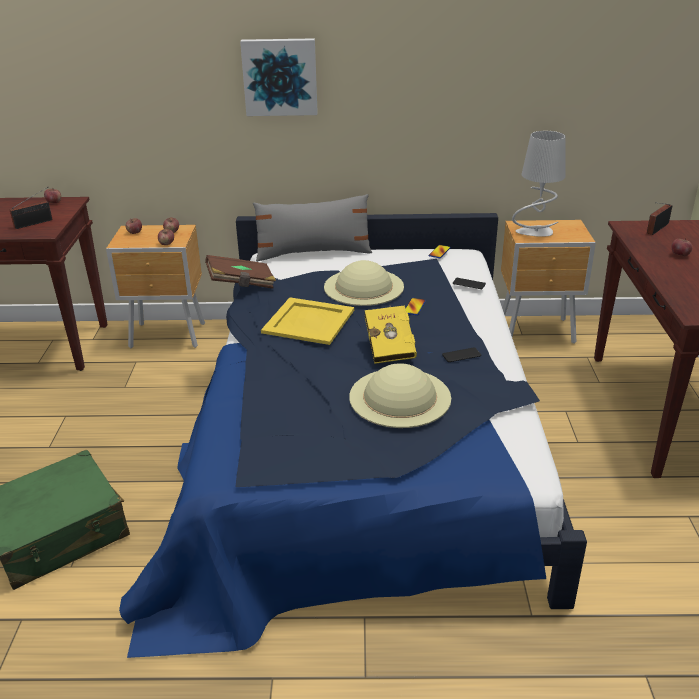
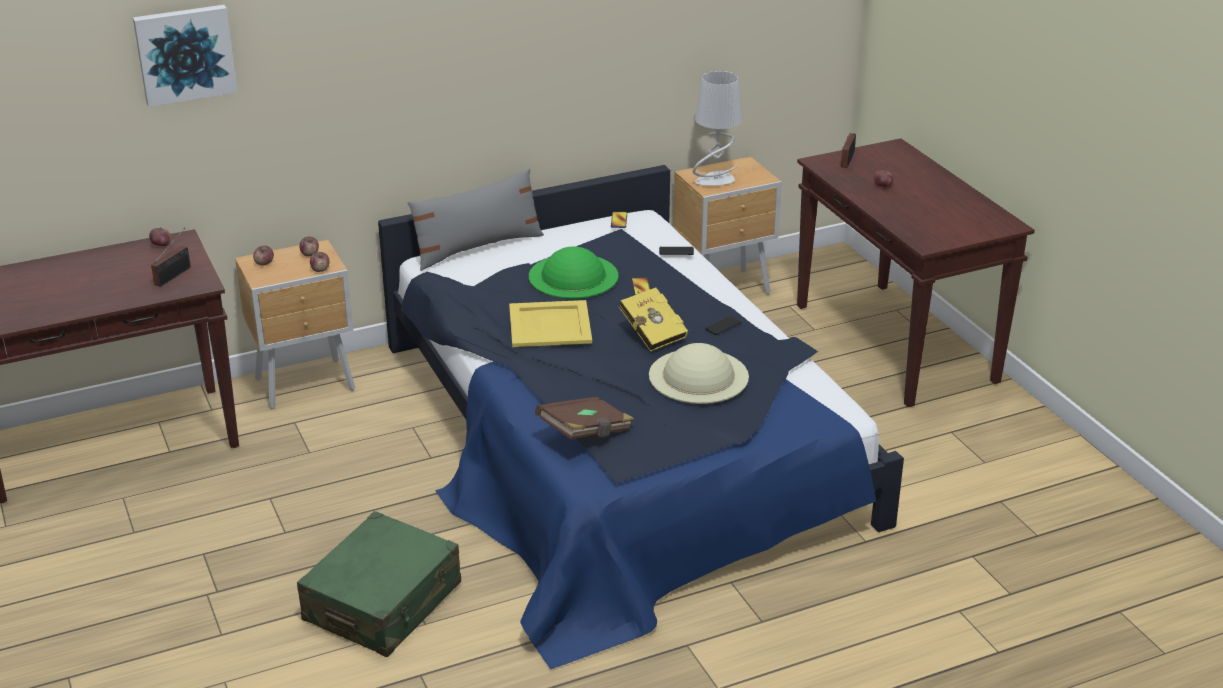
camera: 25 degrees left, 0 degrees up
(241, 284) = (438, 300): brown book -> brown book (586, 433)
(280, 77) = (425, 54): picture -> picture (185, 53)
(363, 286) = (573, 276): beige hat -> green hat

